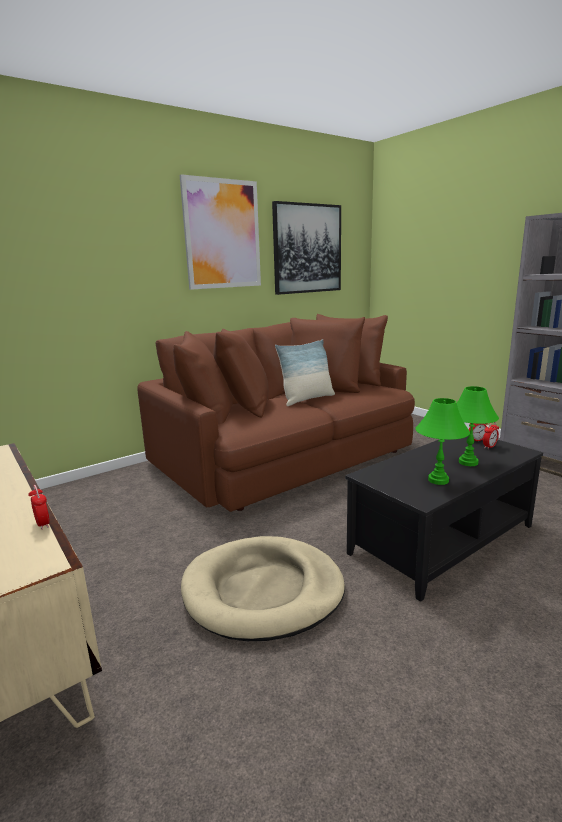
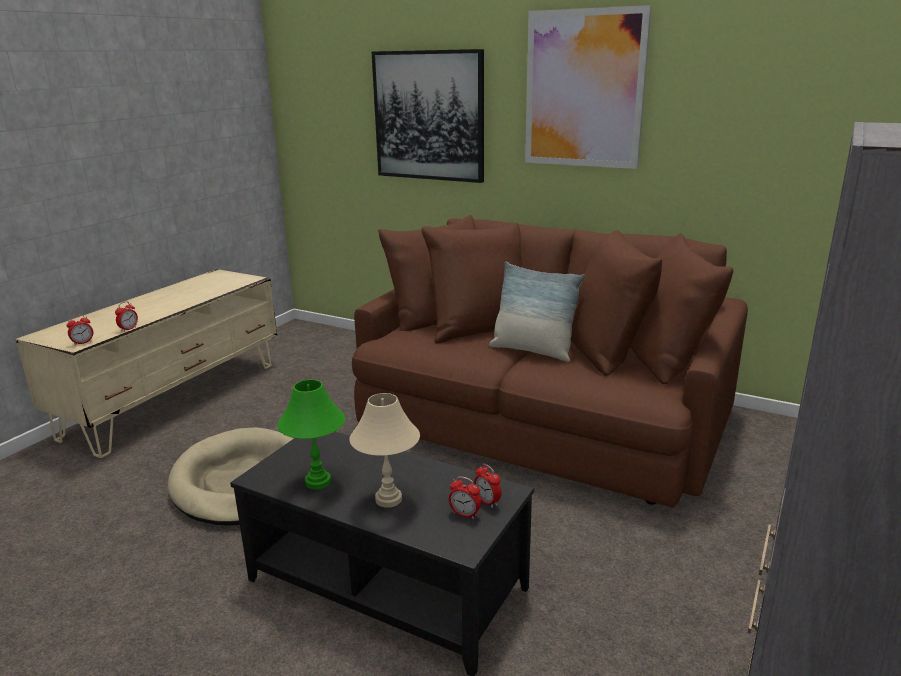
camera: 65 degrees right, 5 degrees up
(41, 559) = (83, 343): none -> alarm clock
(307, 249) = (752, 114): picture -> picture (429, 116)
(468, 462) = (388, 499): green table lamp -> beige table lamp

